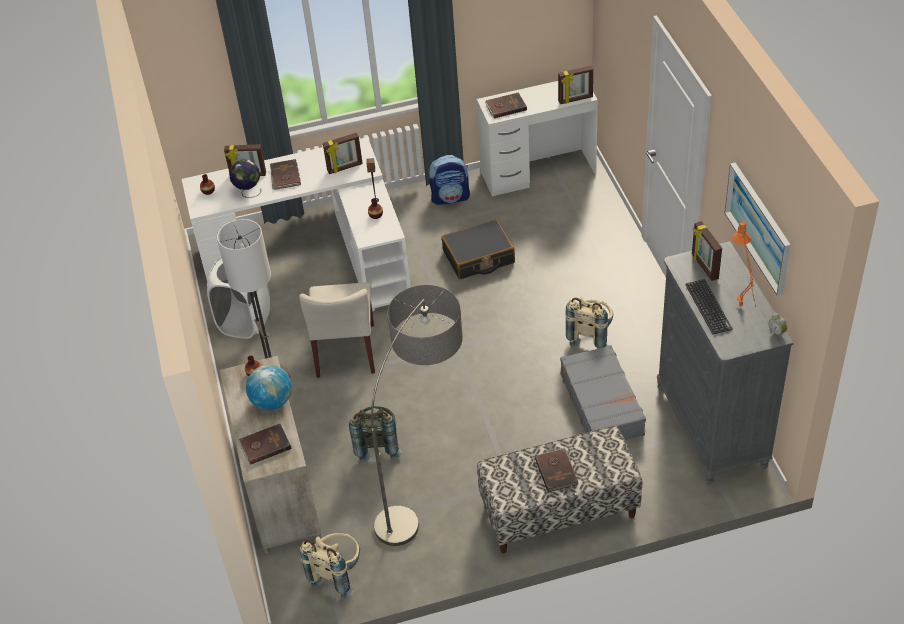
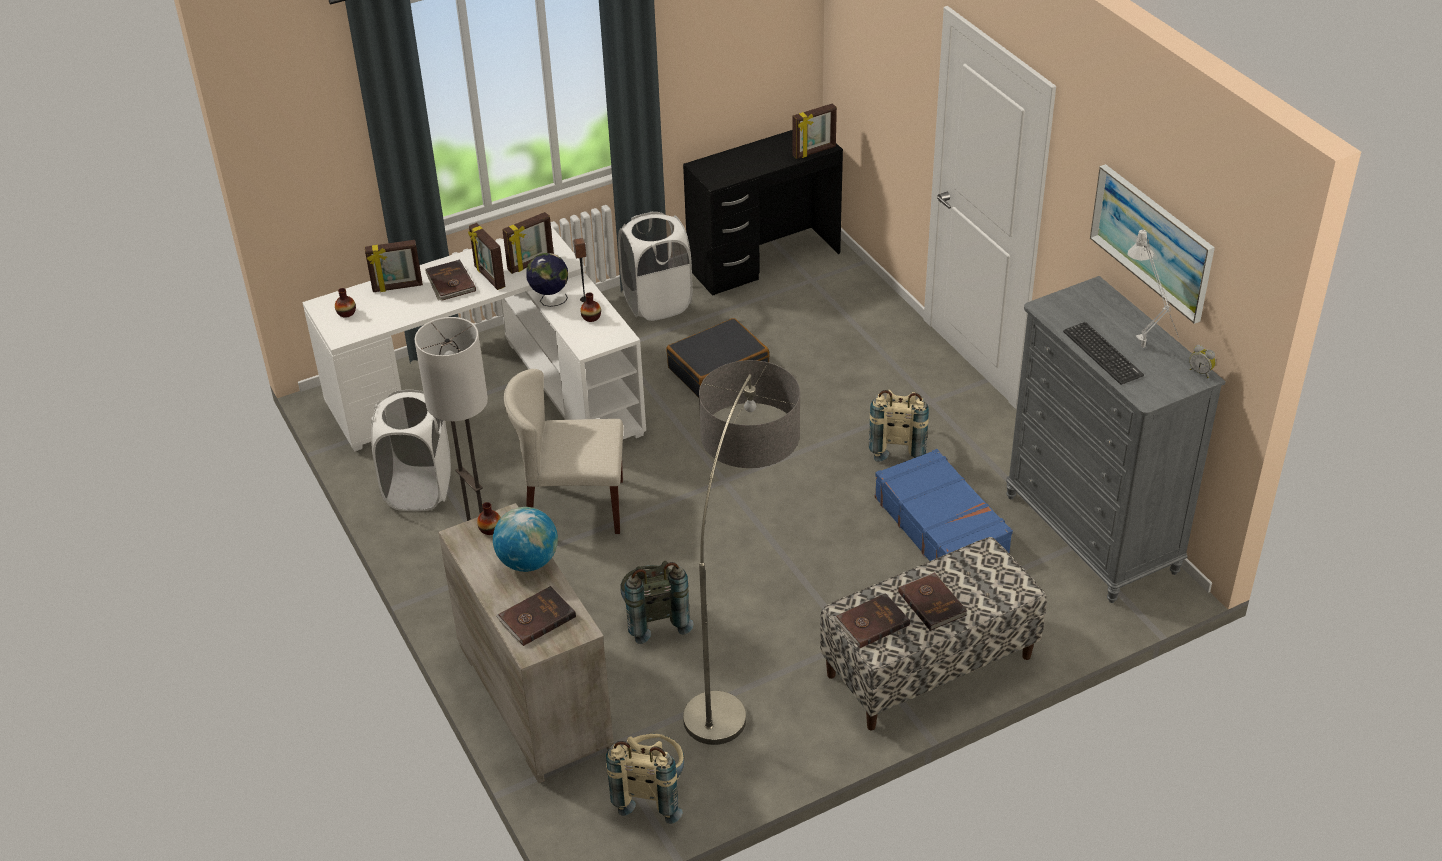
camera: 15 degrees left, 5 degrees down
(248, 192) = (404, 308): globe -> globe (549, 300)
(346, 351) = (573, 507): beige chair -> beige chair turned 105 degrees clockwise
(450, 197) = (657, 303): backpack -> white laundry basket
(505, 106) = (725, 169): brown book -> brown book (871, 622)
(538, 172) = (764, 260): white desk -> black desk
(602, 404) = (941, 526): grey suitcase -> blue suitcase
(704, 267) = (1078, 308): picture frame -> picture frame (489, 277)
(742, 309) = (1146, 351): orange table lamp -> grey table lamp

